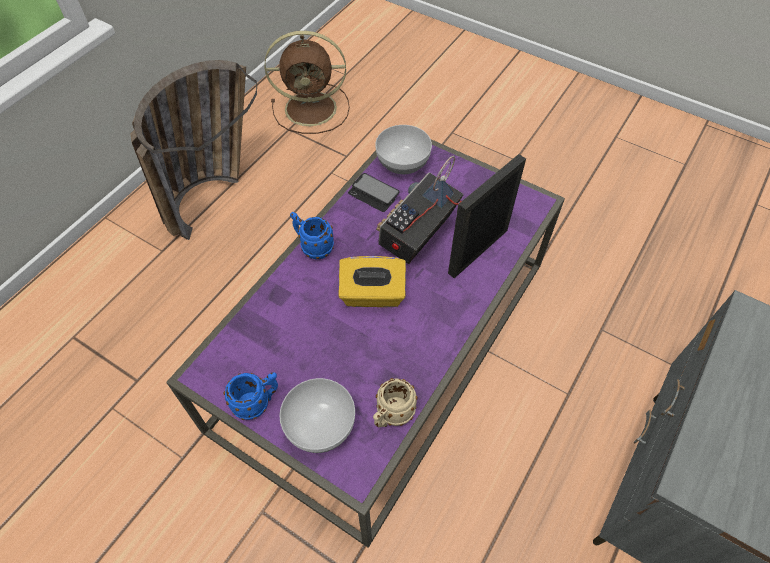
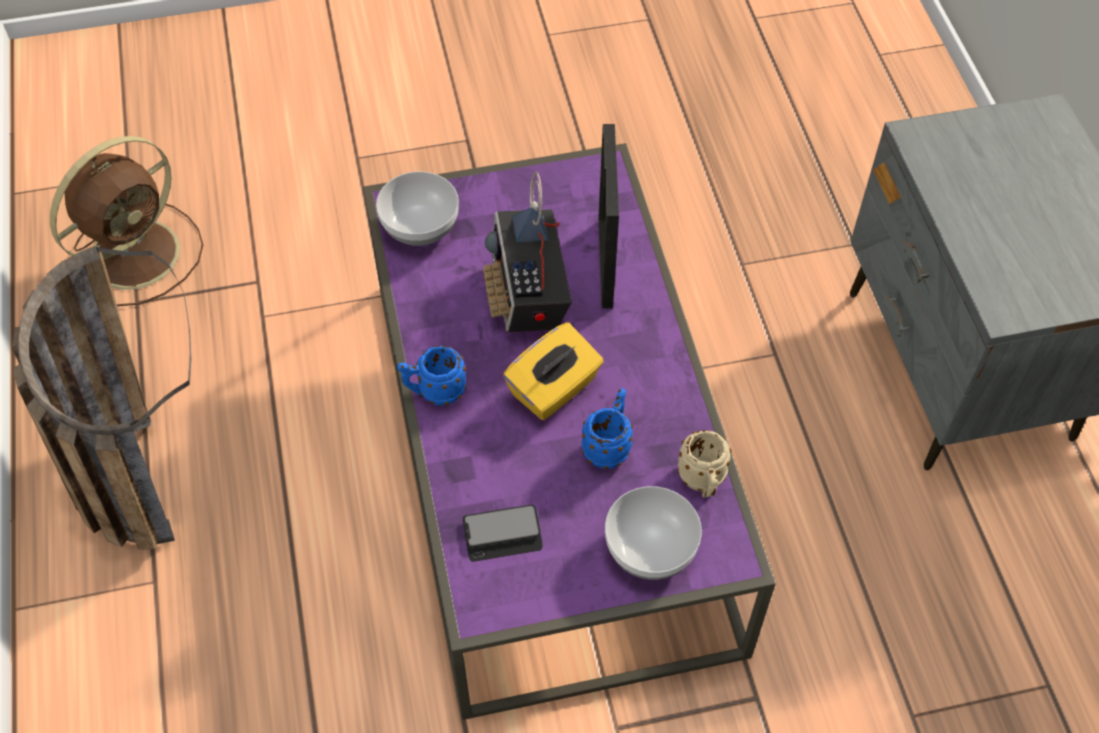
camera: 45 degrees left, 0 degrees up
(257, 402) = (568, 583): blue mug -> blue mug (609, 445)
(373, 193) = (429, 285): phone -> phone (502, 534)

